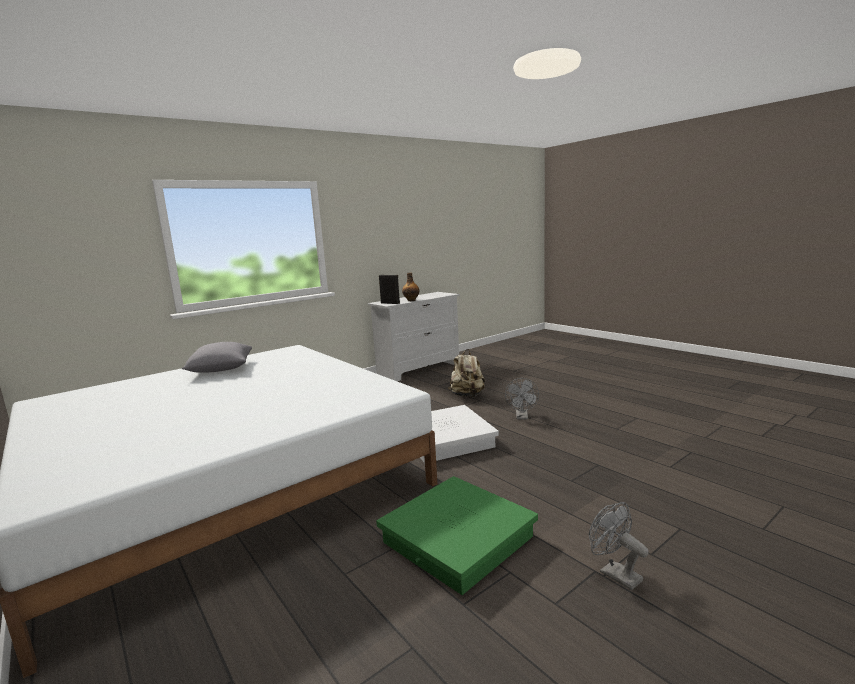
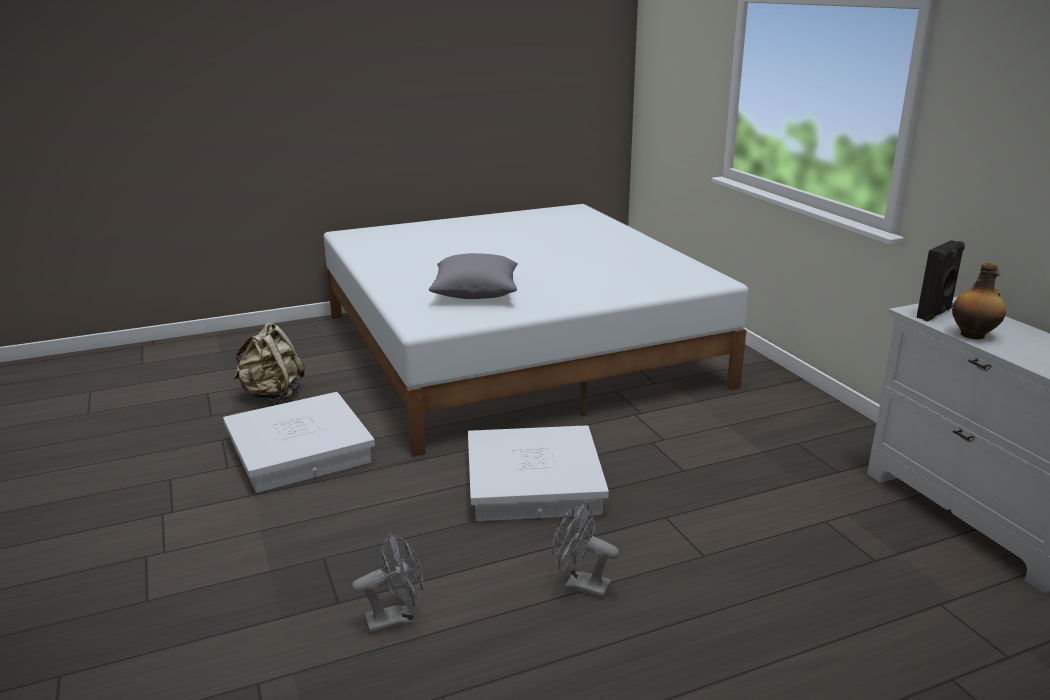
camera: 105 degrees right, 10 degrees up
(220, 369) = (626, 252): grey pillow -> grey pillow (476, 293)
(457, 539) = (300, 451): green storage box -> white storage box
(467, 396) = (739, 546): beige backpack -> beige backpack (272, 395)
(614, 573) = (156, 521): grey fan -> grey fan (396, 619)

